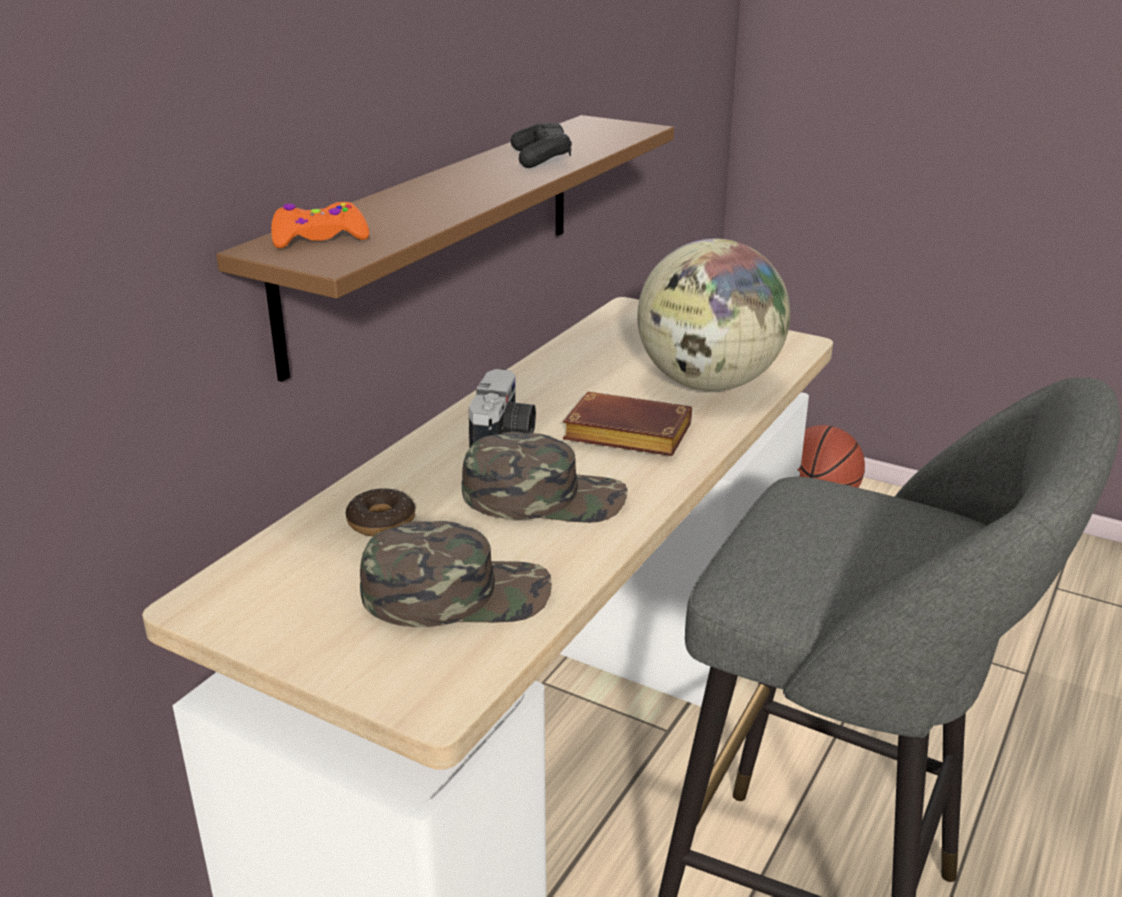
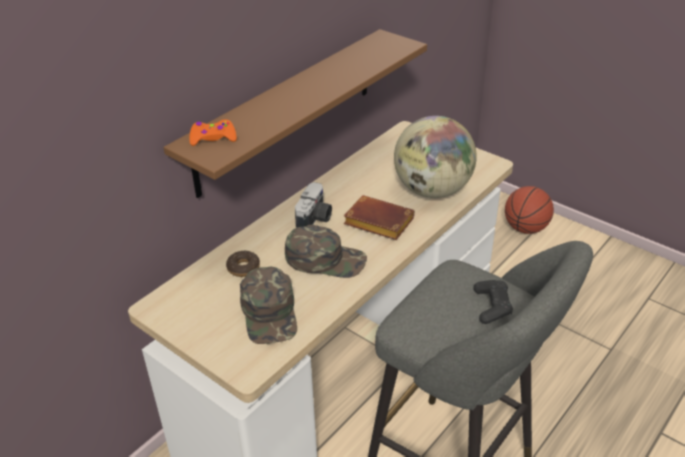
camera: 10 degrees right, 10 degrees up
(457, 592) = (270, 313): green cap -> green cap turned 75 degrees clockwise
(541, 158) = (343, 73): black game controller -> black game controller (492, 306)

